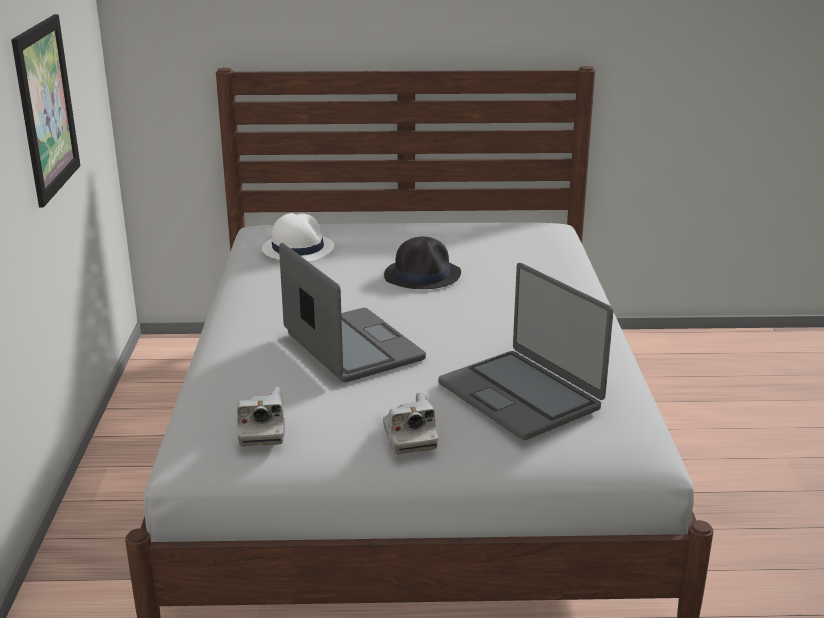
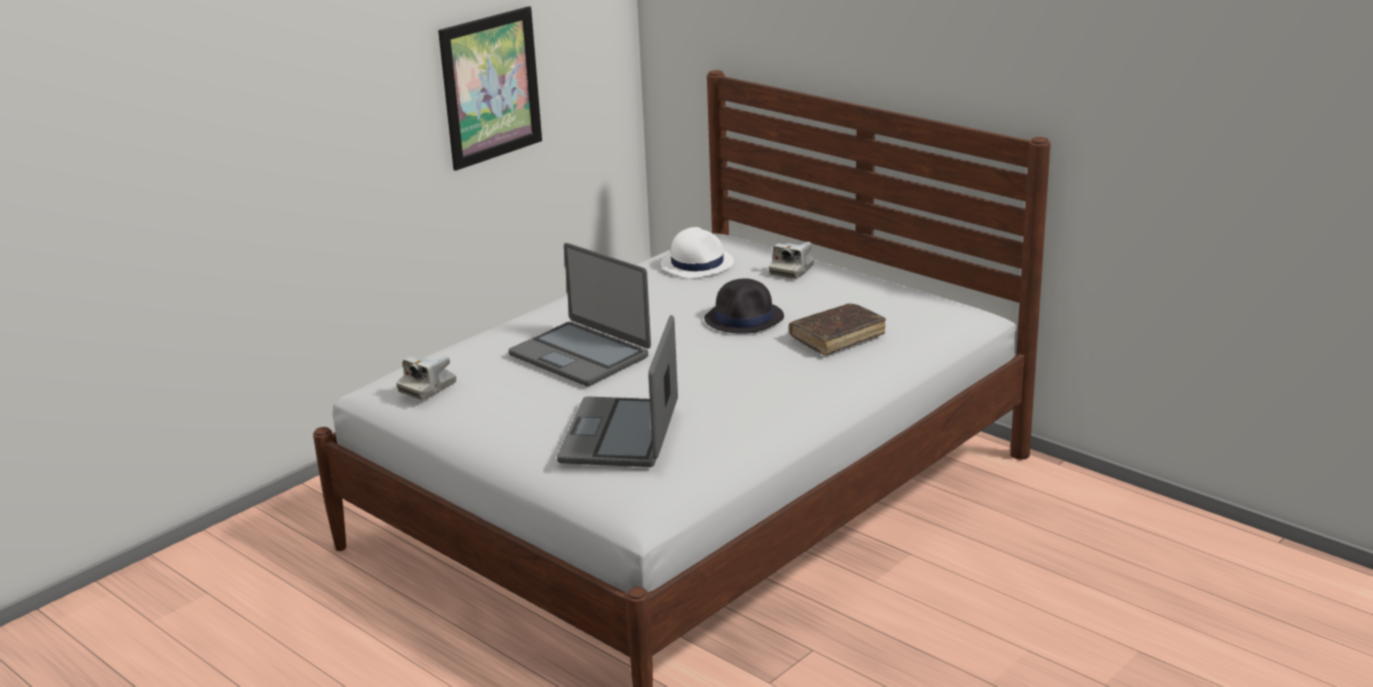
camera: 45 degrees right, 0 degrees up
(351, 347) = (581, 355): laptop -> laptop turned 120 degrees clockwise
(409, 437) = (500, 430): camera -> camera (791, 270)
(514, 266) = (837, 337): none -> brown book

